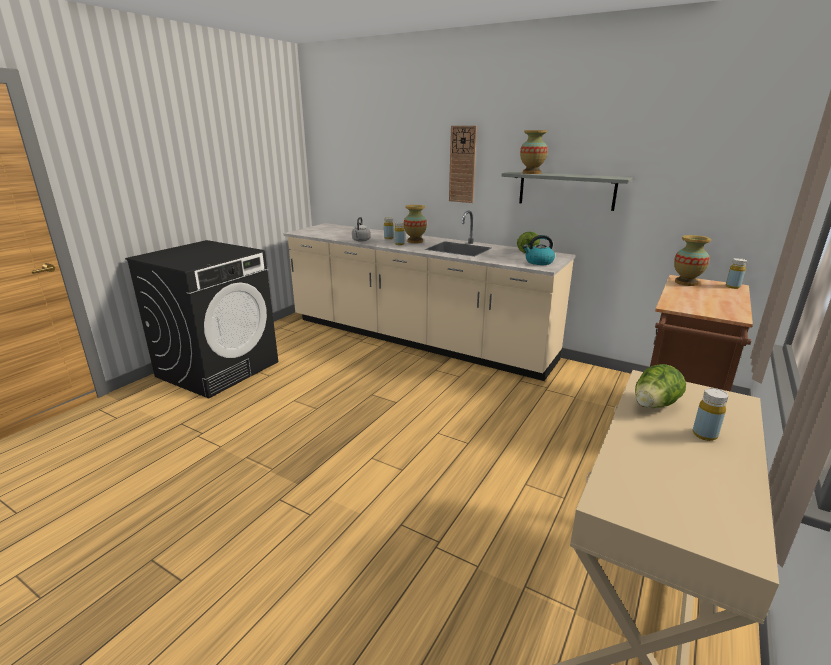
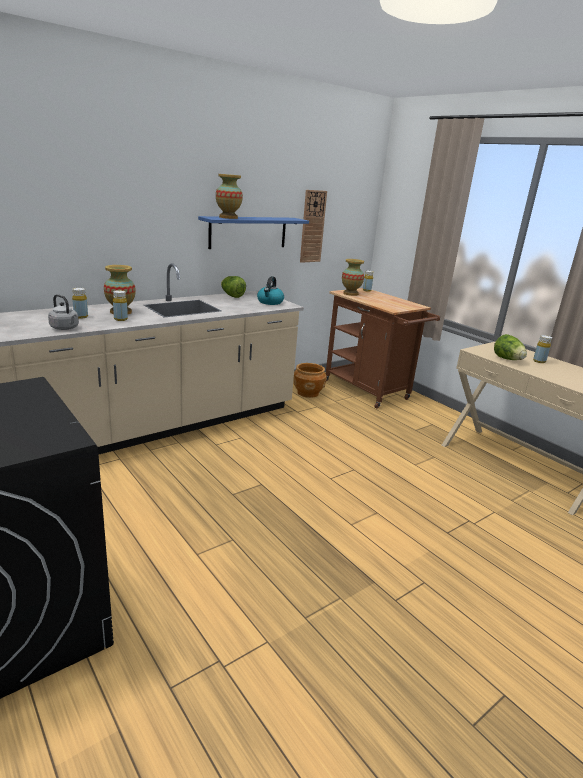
camera: 70 degrees left, 0 degrees up
(462, 164) = (142, 210): wall clock -> wall clock (312, 226)
(566, 190) = (248, 232): grey shelf -> blue shelf
(599, 385) = (308, 393): none -> brown planter

